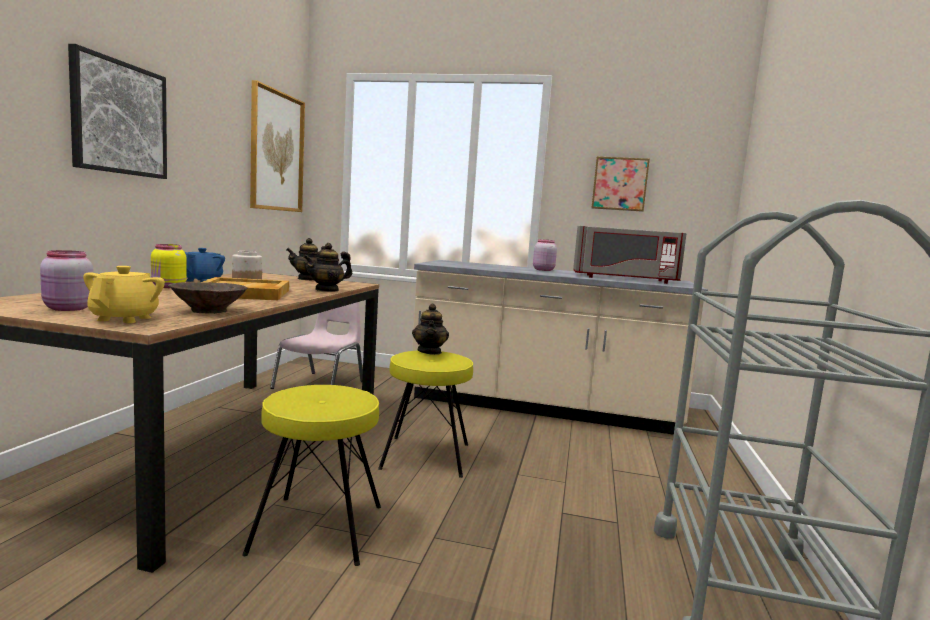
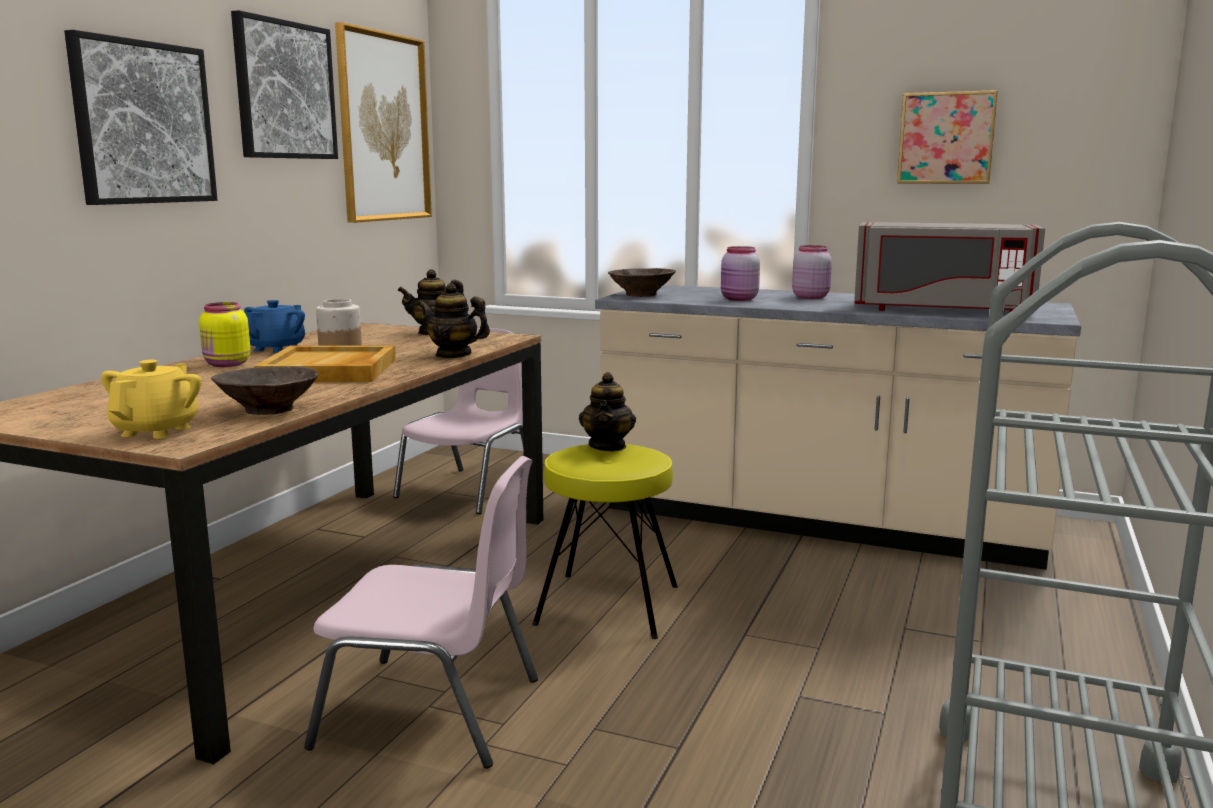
camera: 10 degrees right, 5 degrees up
(67, 309) = (88, 416): pink jar -> pink jar (739, 299)
(216, 116) = (284, 90): none -> picture
(318, 529) = (433, 712): yellow stool -> pink chair
(327, 290) = (453, 355): teapot -> teapot turned 45 degrees clockwise
(441, 263) = (641, 295): none -> brown bowl

